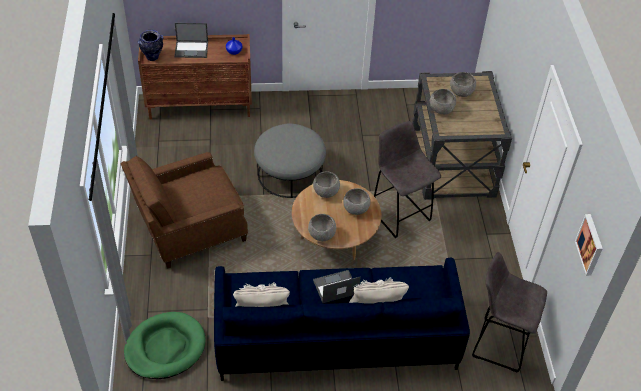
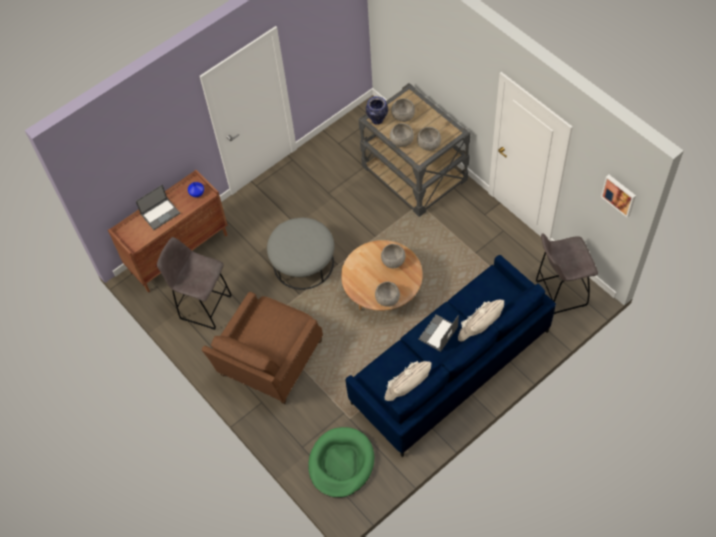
camera: 30 degrees left, 10 degrees up
(153, 57) = (135, 241): vase -> vase (377, 120)
(326, 192) = (359, 263): grey bowl -> grey bowl (429, 145)
(399, 214) = (412, 241): grey stool -> grey stool (204, 307)

